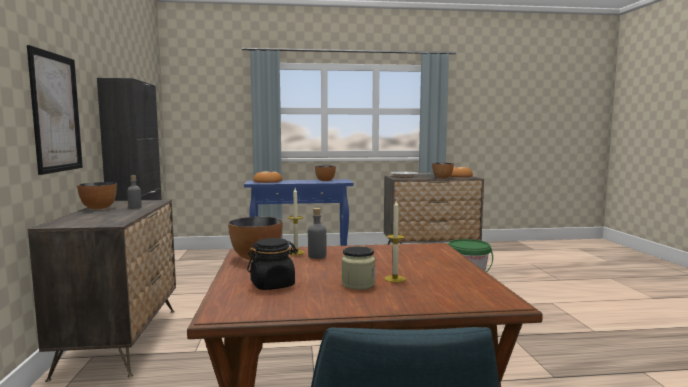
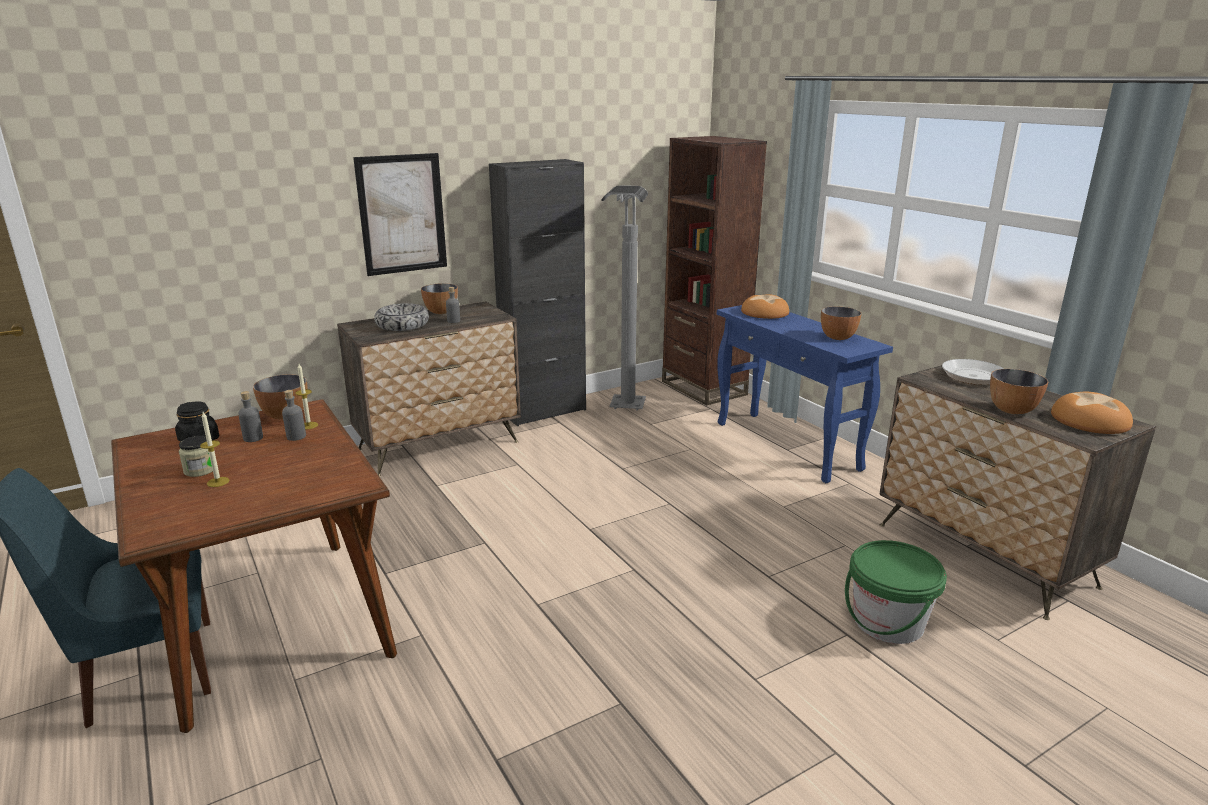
camera: 65 degrees right, 15 degrees up
(104, 216) = (402, 325): none -> bowl
(196, 276) = (625, 414): none -> grey floor lamp
(200, 254) = (703, 388): none -> brown bookcase
(299, 267) = (253, 438): none -> grey bottle

